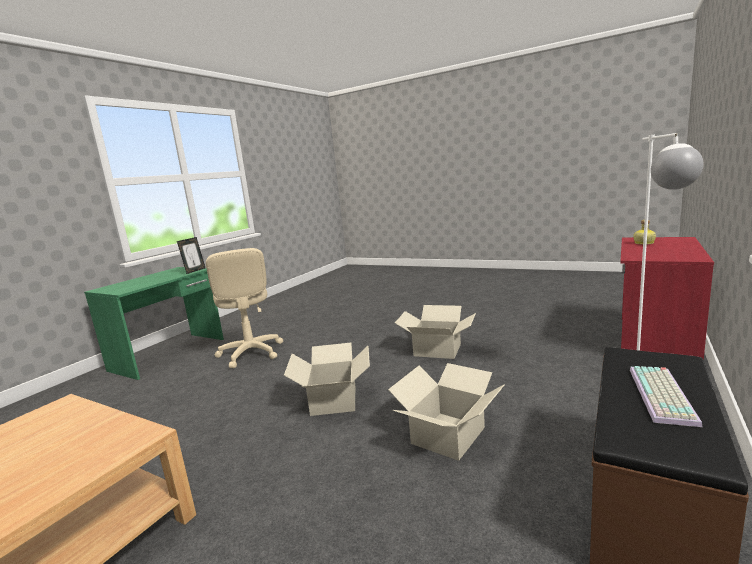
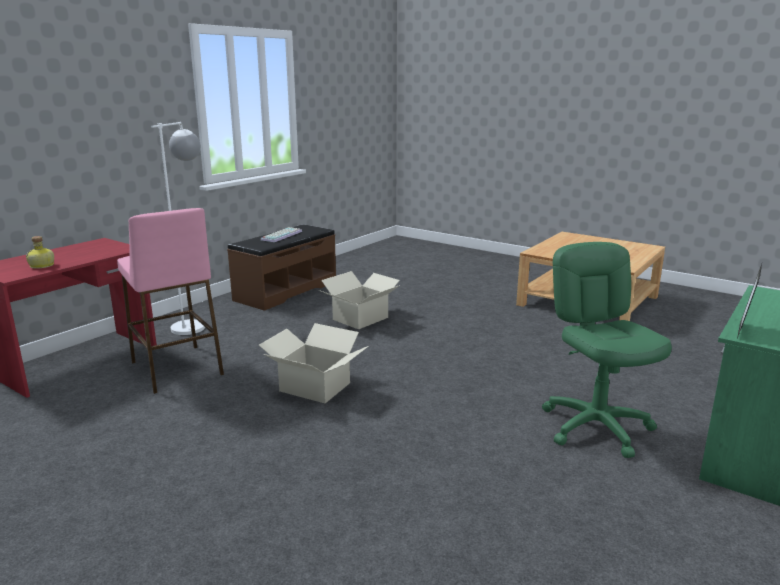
camera: 175 degrees left, 5 degrees up
(250, 353) = (596, 427): beige office chair -> green office chair
(333, 400) = (447, 348): cardboard box -> none
(562, 347) = (177, 368): none -> pink stool

